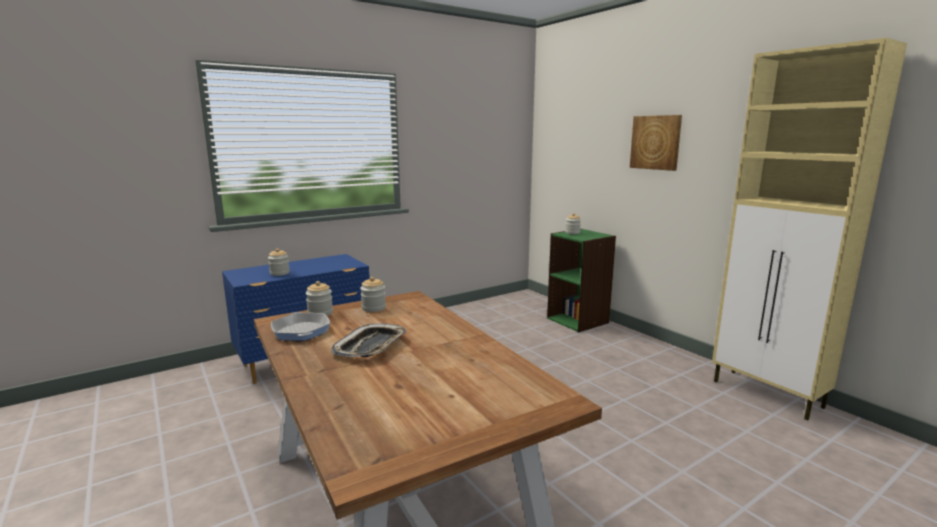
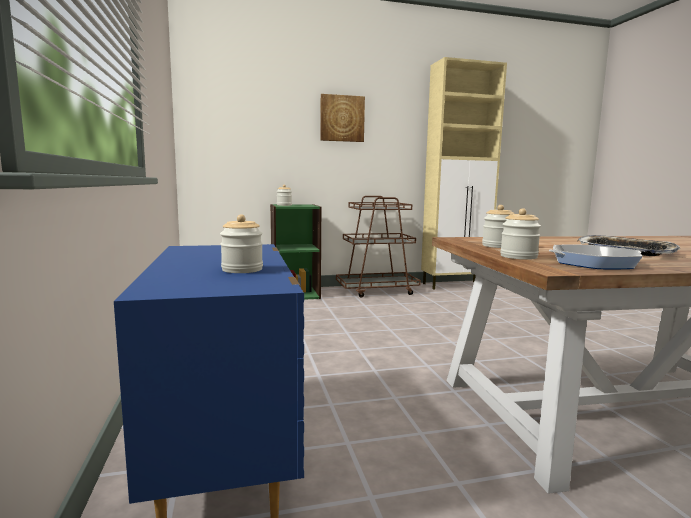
camera: 70 degrees left, 5 degrees down
(649, 351) = (377, 290): none -> brown cart

